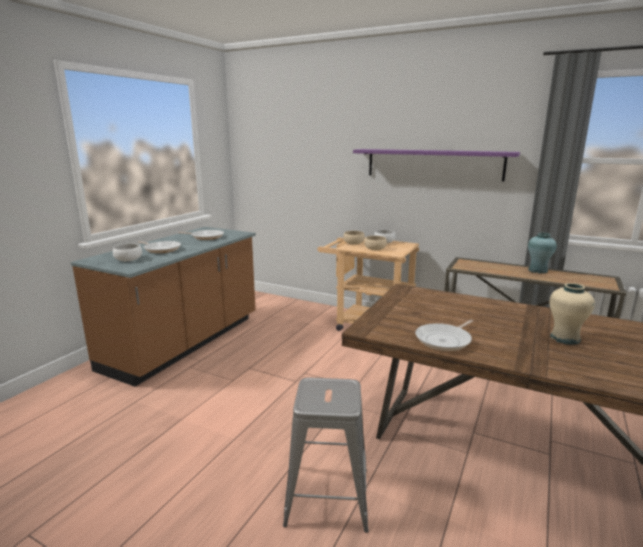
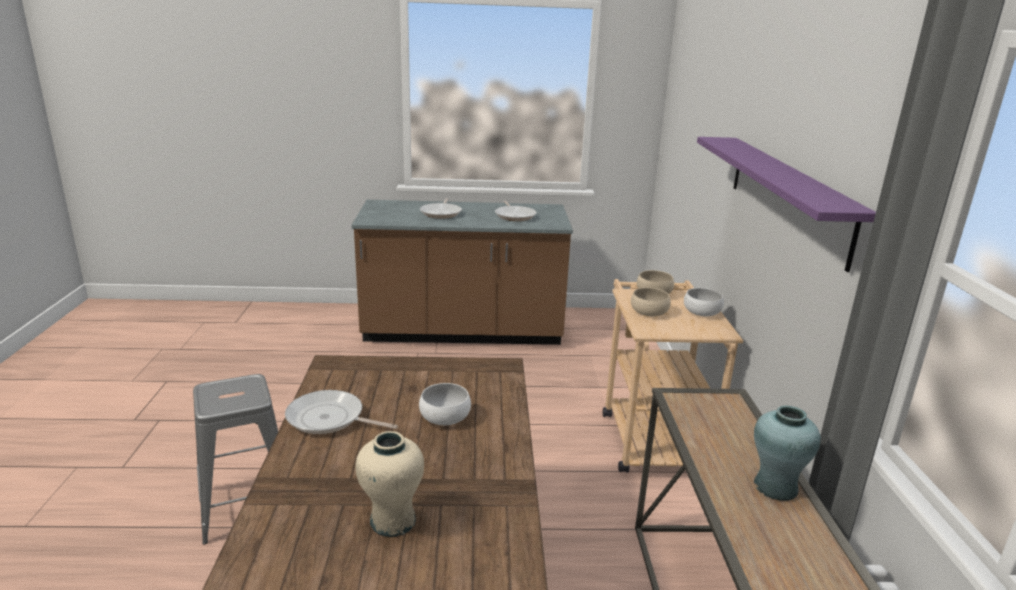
camera: 60 degrees right, 5 degrees up
(128, 259) = (393, 212): white bowl -> white bowl (444, 417)

